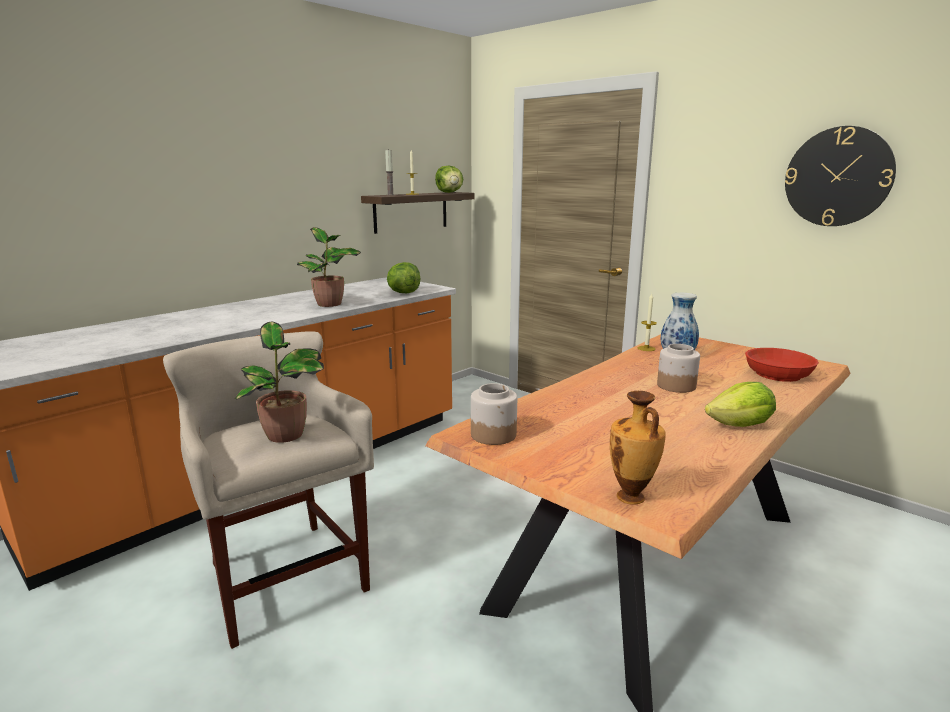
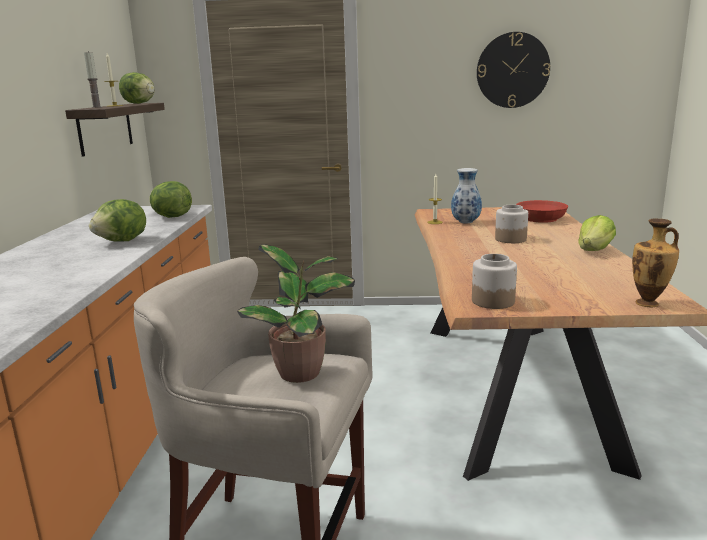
camera: 40 degrees left, 0 degrees up
(330, 304) = (123, 241): potted plant -> lettuce

